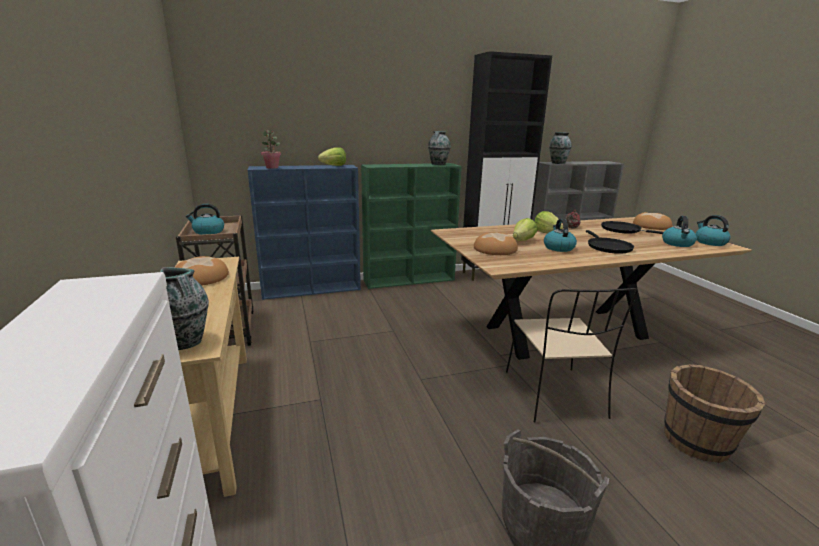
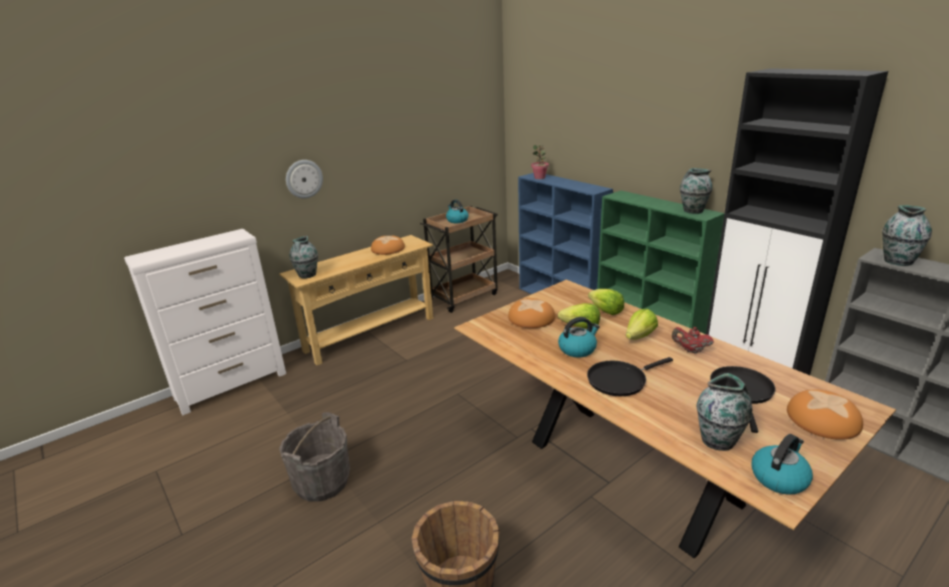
camera: 70 degrees right, 5 degrees up
(88, 165) = (304, 179): none -> wall clock
(334, 165) = (590, 186): lettuce -> lettuce (605, 311)
(555, 396) = (481, 474): beige chair -> none
(677, 244) = (718, 440): kettle -> vase

